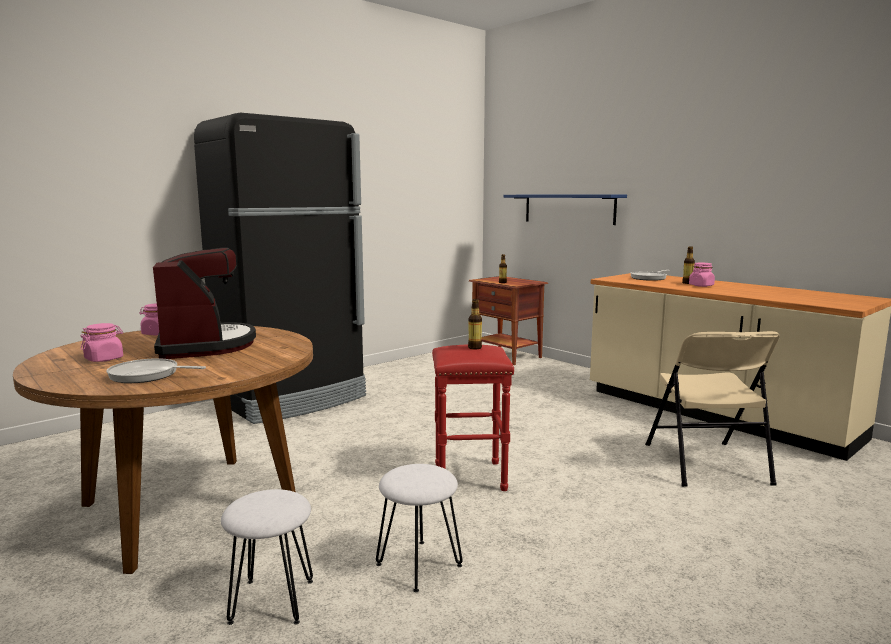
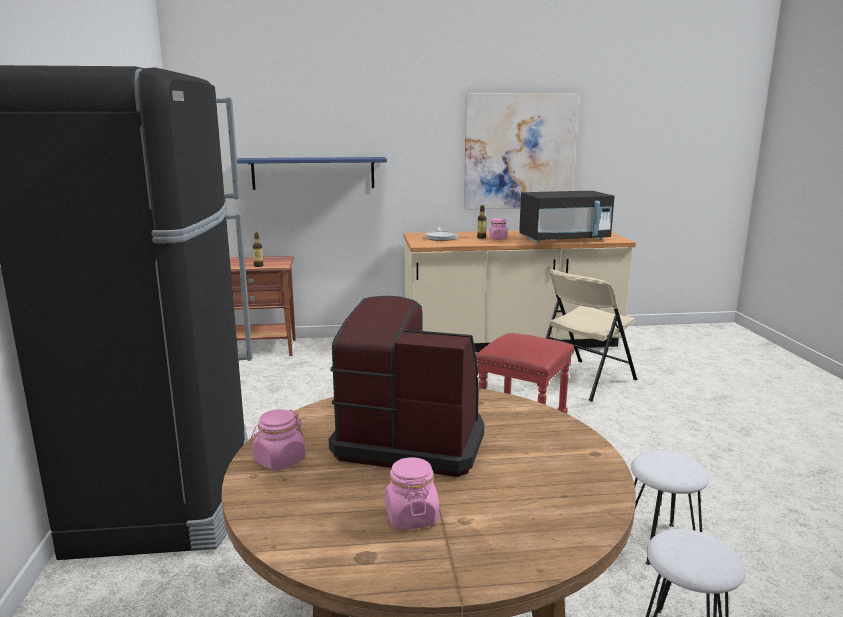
camera: 55 degrees left, 5 degrees up
(148, 375) = (546, 494): frying pan -> none
(474, 348) = (528, 339): bottle -> none
(705, 463) = (584, 380): beige chair -> beige chair turned 105 degrees clockwise
(772, 189) = (519, 151): none -> picture
(772, 296) = (564, 239): none -> black microwave

